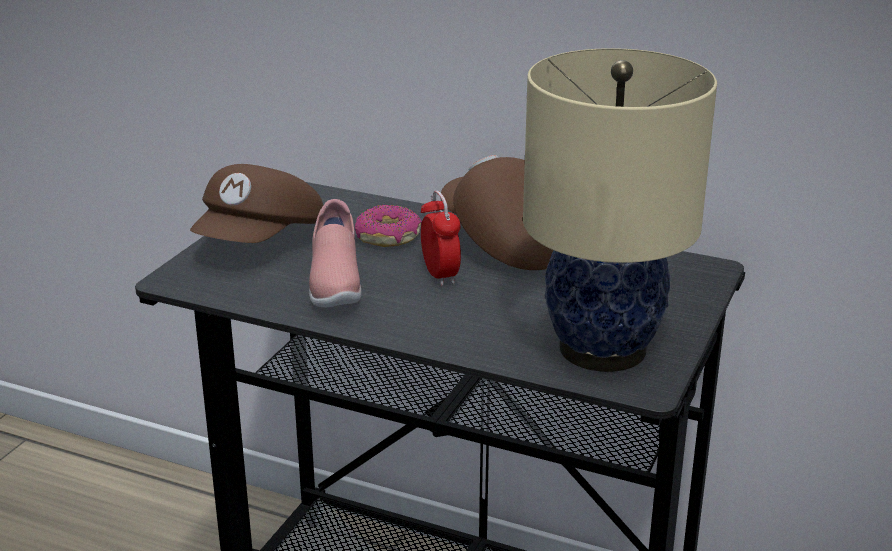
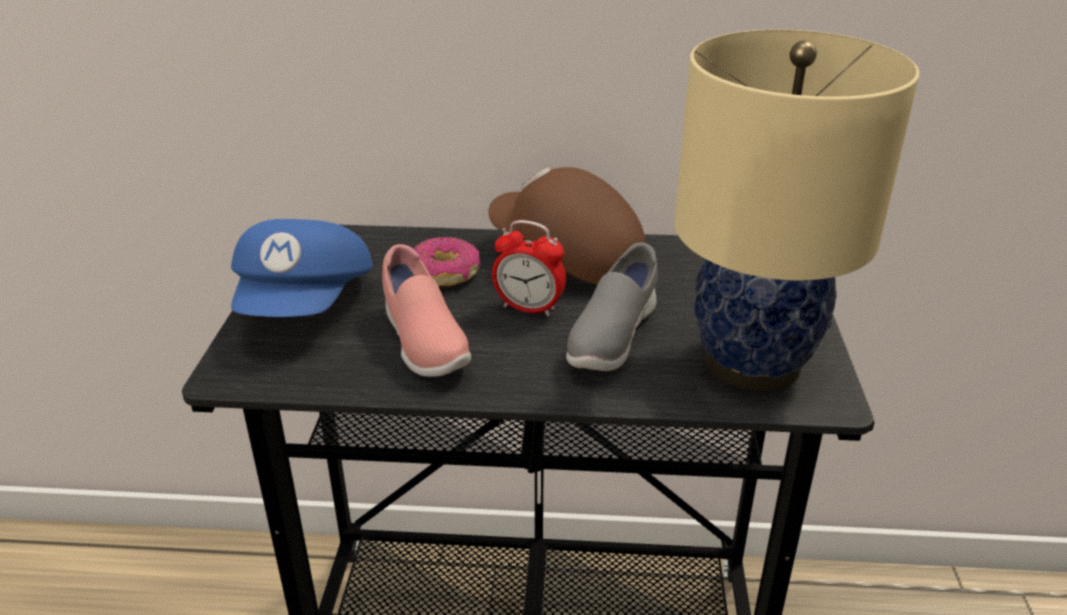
camera: 20 degrees left, 5 degrees up
(261, 241) = (307, 304): brown cap -> blue cap
(440, 275) = (529, 308): alarm clock -> alarm clock turned 150 degrees clockwise
(493, 309) = (611, 338): none -> grey shoe

